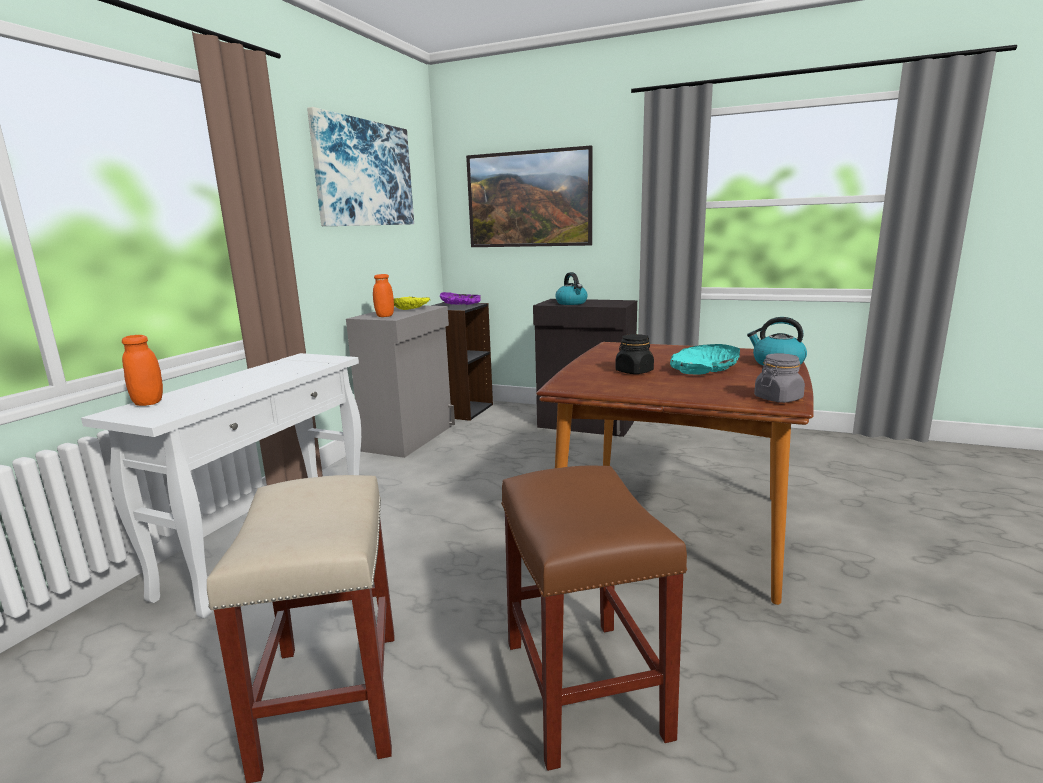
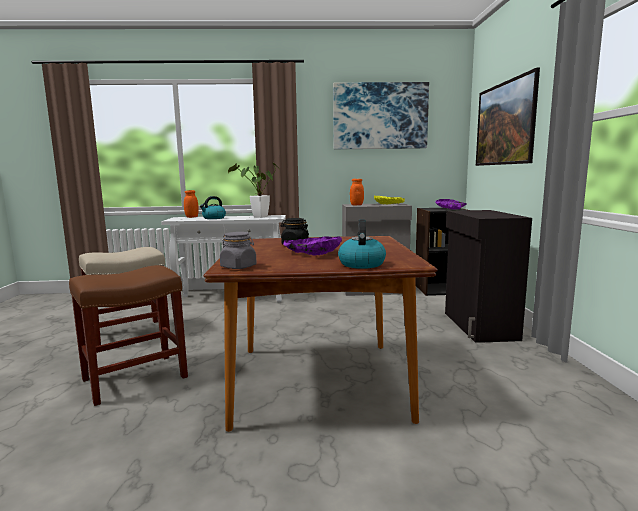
camera: 65 degrees right, 5 degrees down
(297, 366) = (258, 217): none -> potted plant
(572, 303) = (473, 212): kettle -> kettle (213, 218)
(703, 370) = (313, 253): turquoise bowl -> purple bowl

